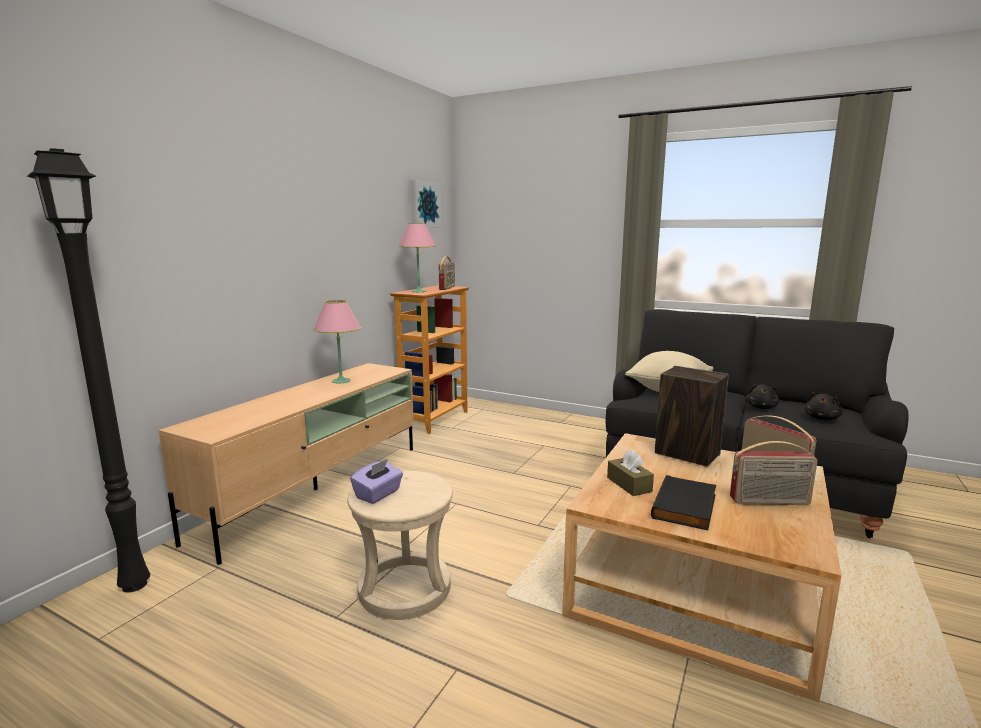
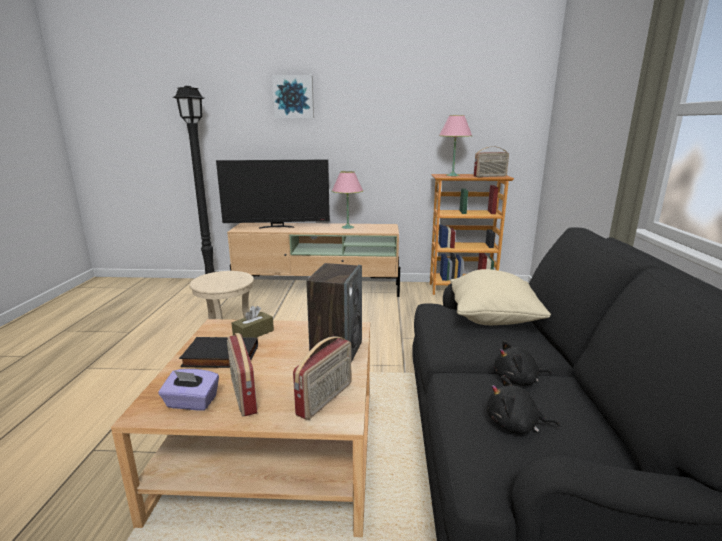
camera: 65 degrees right, 5 degrees up
(257, 411) = (277, 227): none -> television
(378, 494) = (216, 276): purple tissue box -> purple tissue box (191, 403)
(424, 205) = (497, 97): picture -> picture (293, 97)

